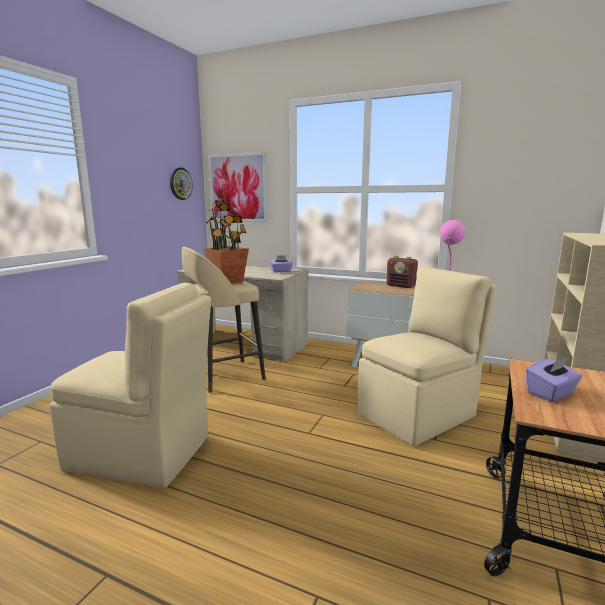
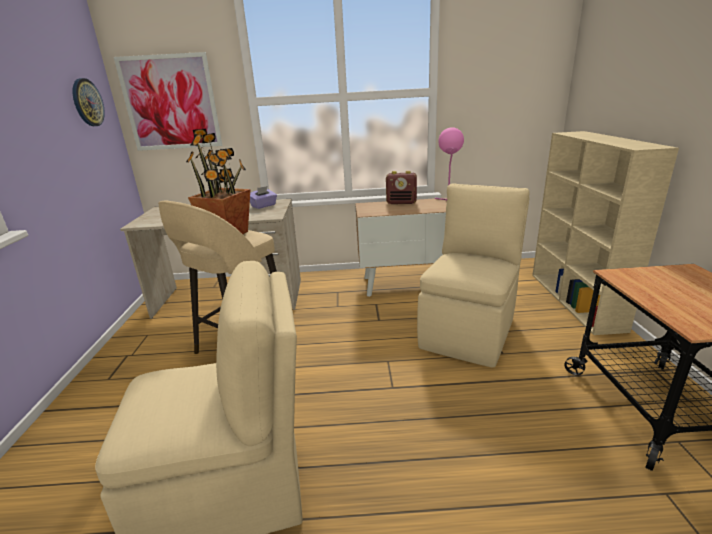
camera: 25 degrees left, 10 degrees up
(551, 393) = (672, 301): purple tissue box -> none

